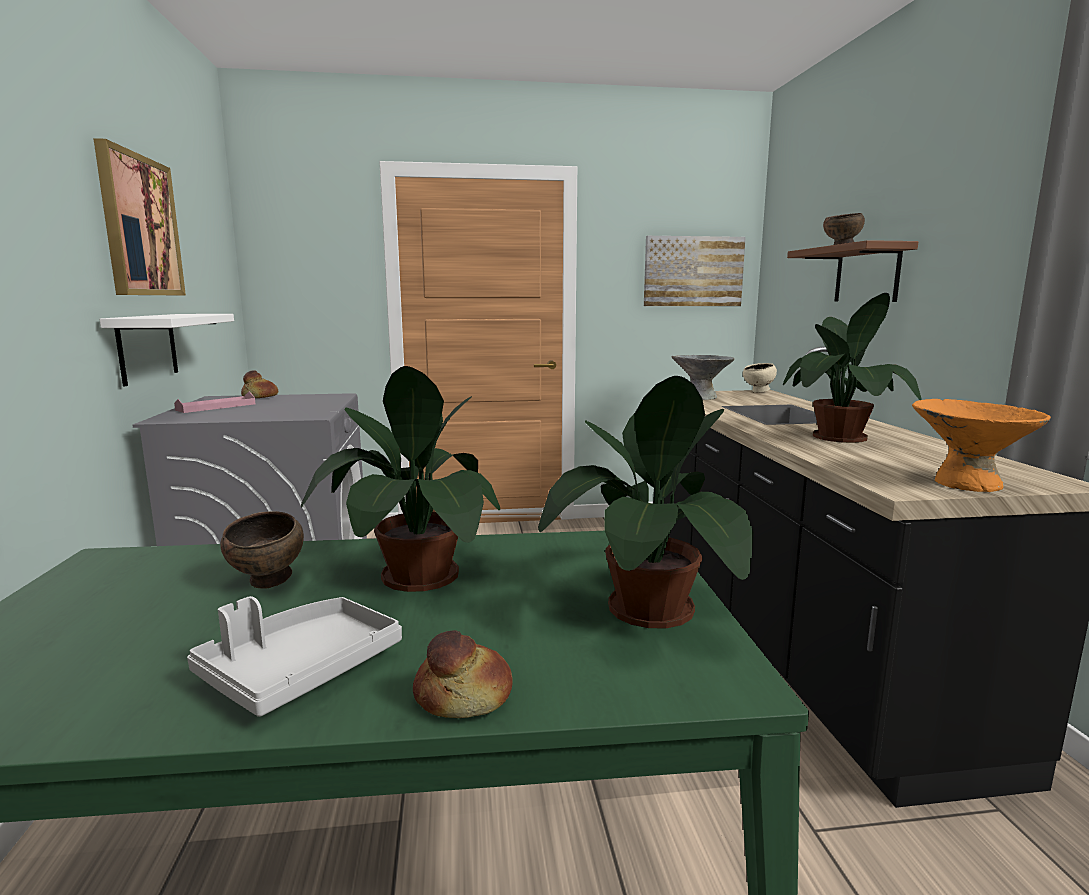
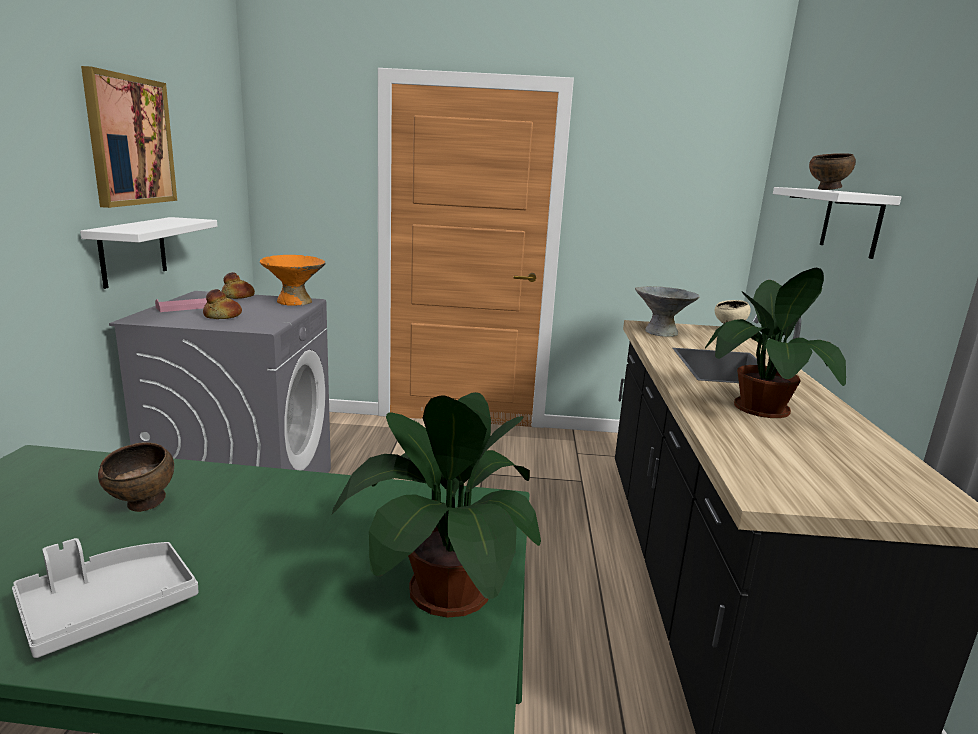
camera: 10 degrees right, 5 degrees up
(416, 577) = (266, 519): potted plant -> none
(464, 697) = (218, 664): bread -> bread (222, 317)
(693, 271) = (688, 192): picture -> none
(867, 274) = (851, 222): brown shelf -> white shelf
(967, 483) = (845, 495): orange bowl -> orange bowl (294, 302)

